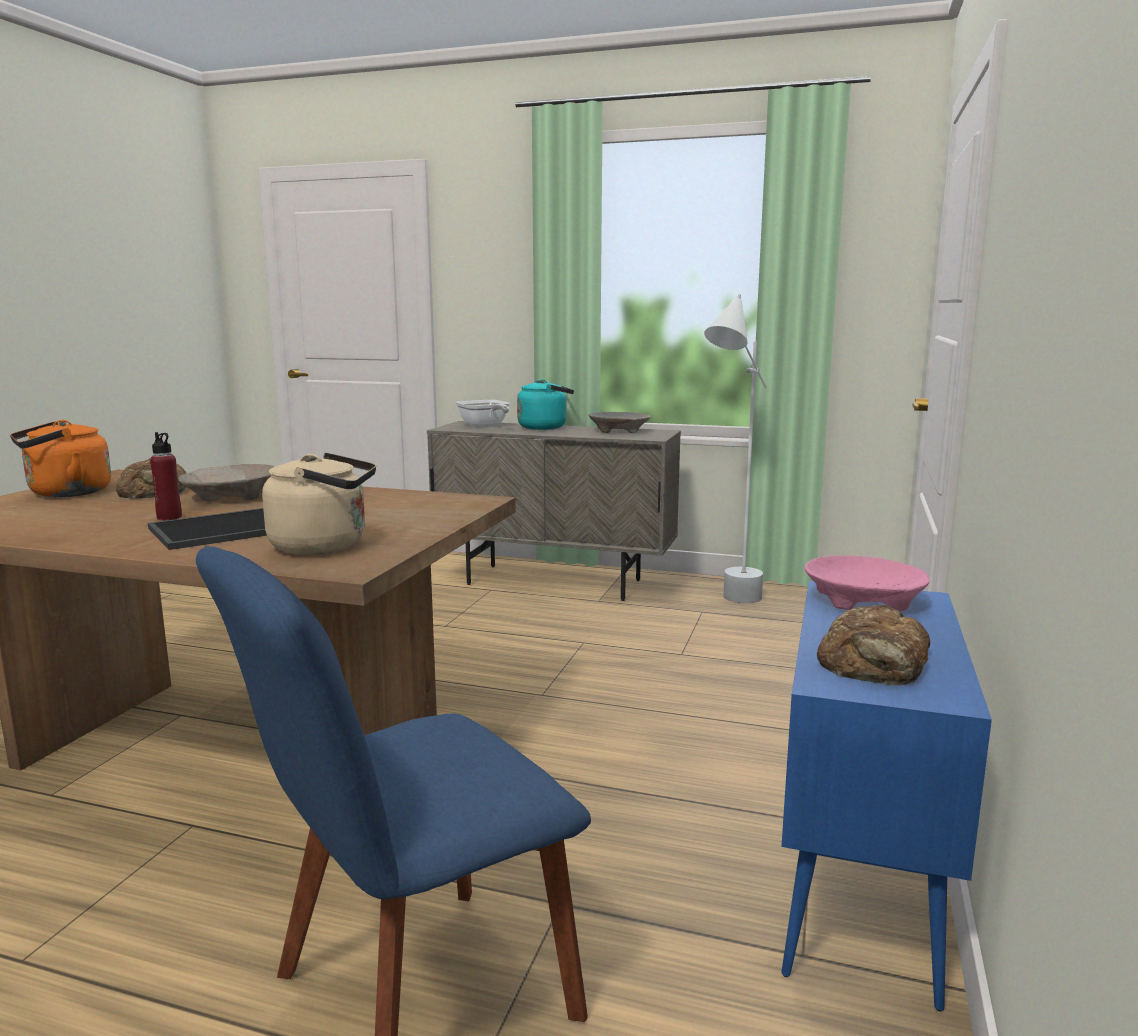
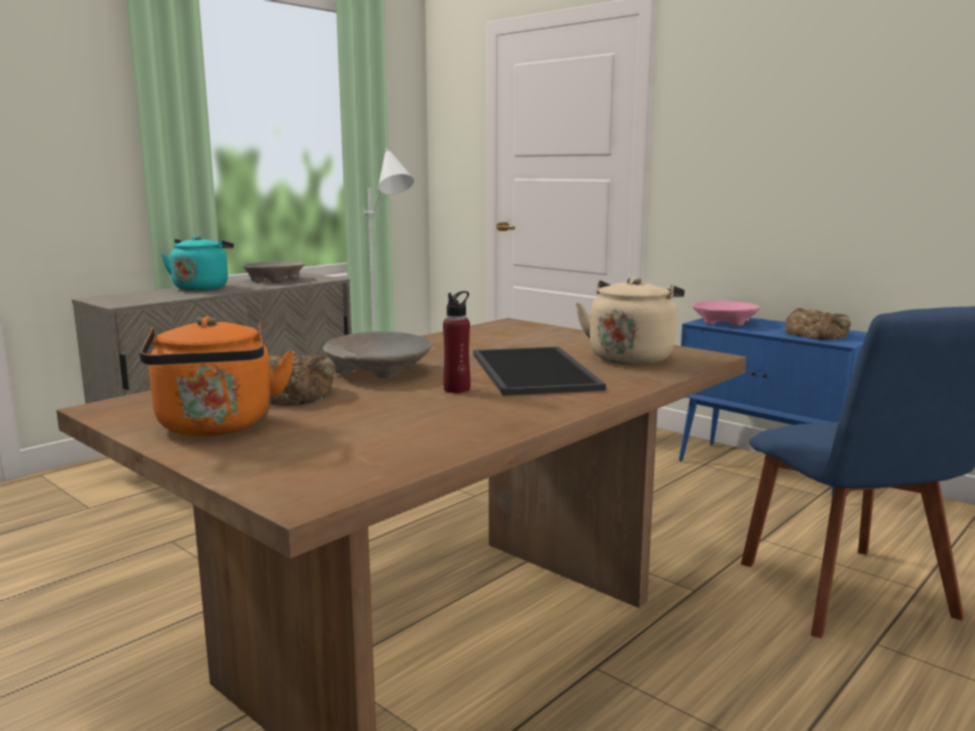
camera: 65 degrees left, 0 degrees up
(485, 426) = (144, 296): frying pan -> none

